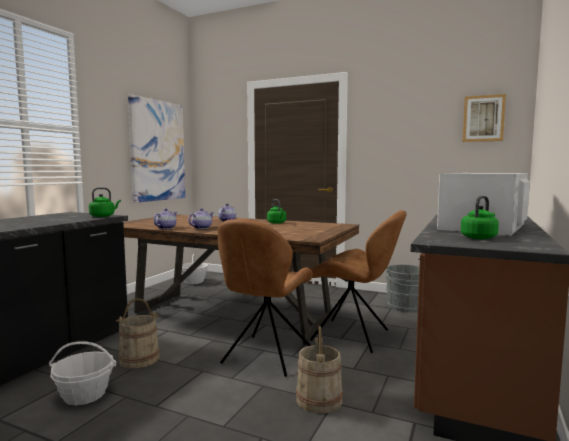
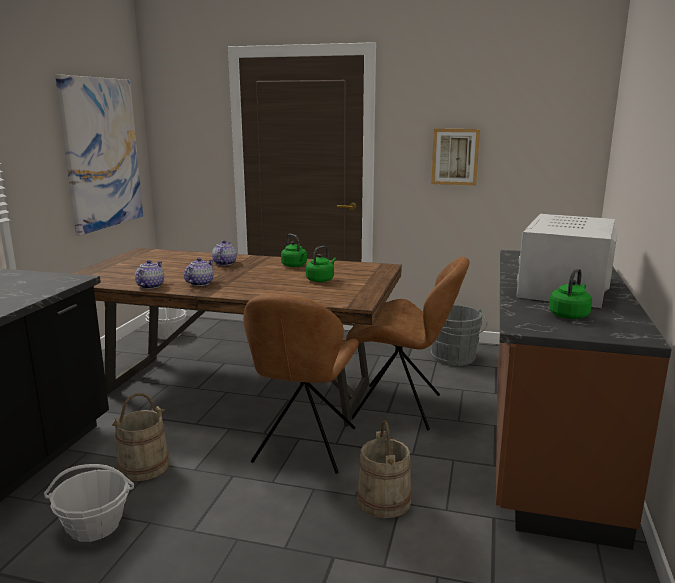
camera: 10 degrees left, 10 degrees up
(103, 216) = (67, 280): green kettle -> green kettle (321, 280)
(483, 118) = (553, 118): picture -> picture (455, 156)

